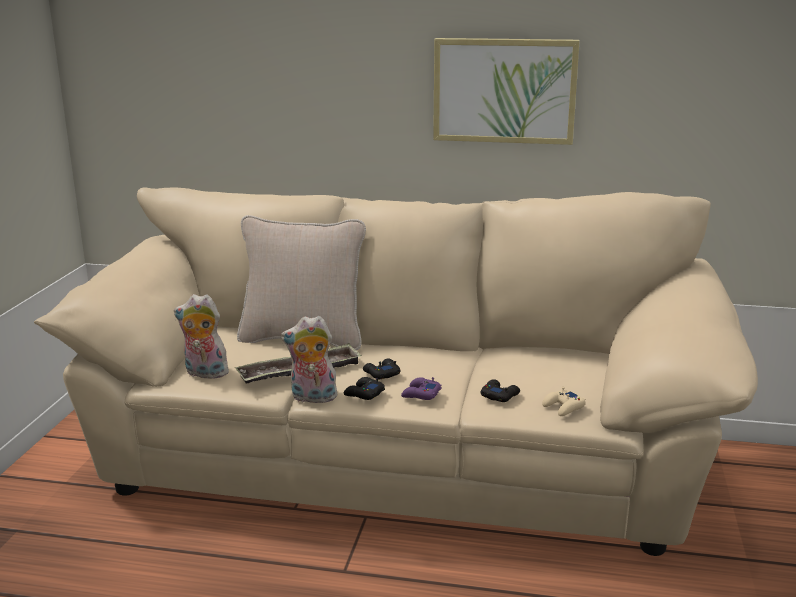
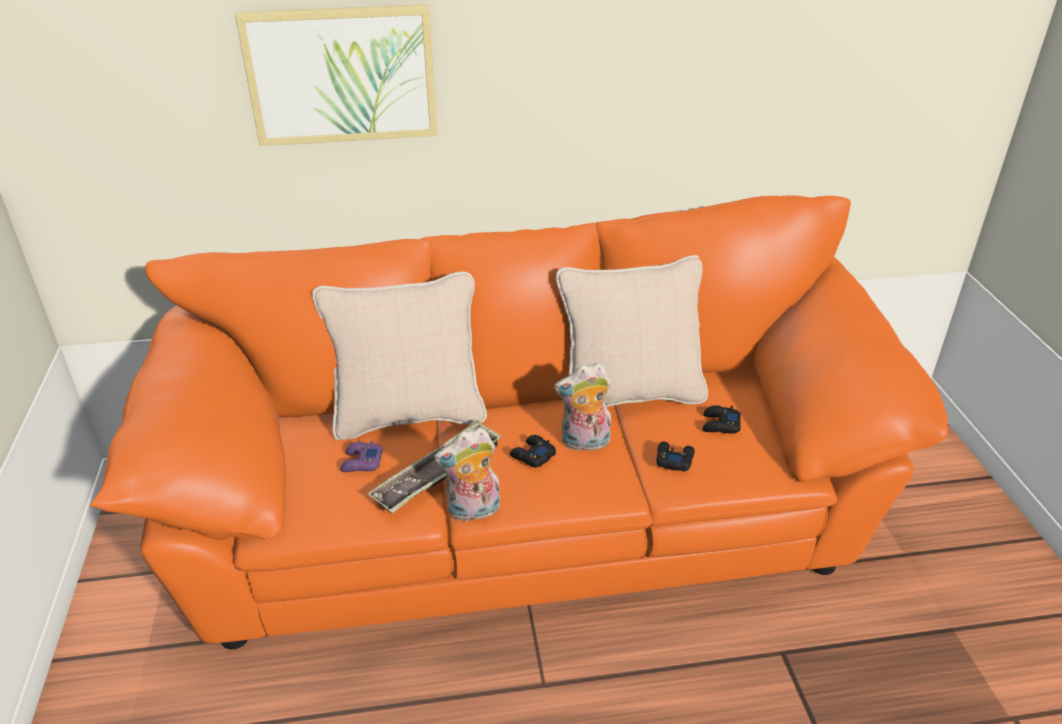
camera: 20 degrees left, 15 degrees up
(204, 374) = (325, 505): plush toy -> plush toy (584, 443)
(364, 394) = (530, 493): black game controller -> black game controller (720, 425)
(398, 473) = (532, 530): beige sofa -> orange sofa
(420, 394) = (592, 478): purple game controller -> purple game controller (361, 462)
(491, 354) = (629, 396): none -> beige pillow
(504, 90) = (609, 83): picture -> picture (342, 75)
(563, 407) = (746, 462): beige game controller -> none

